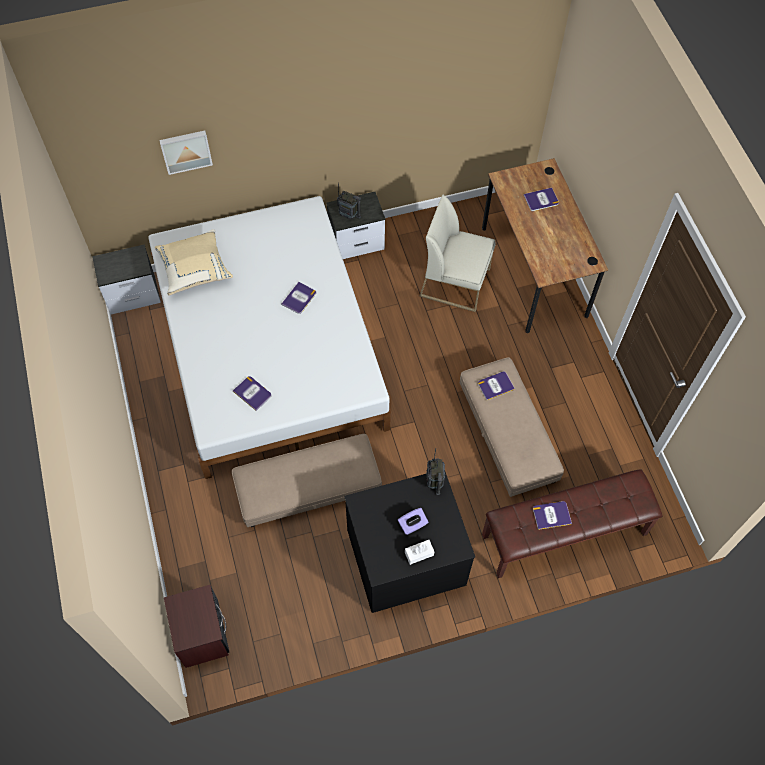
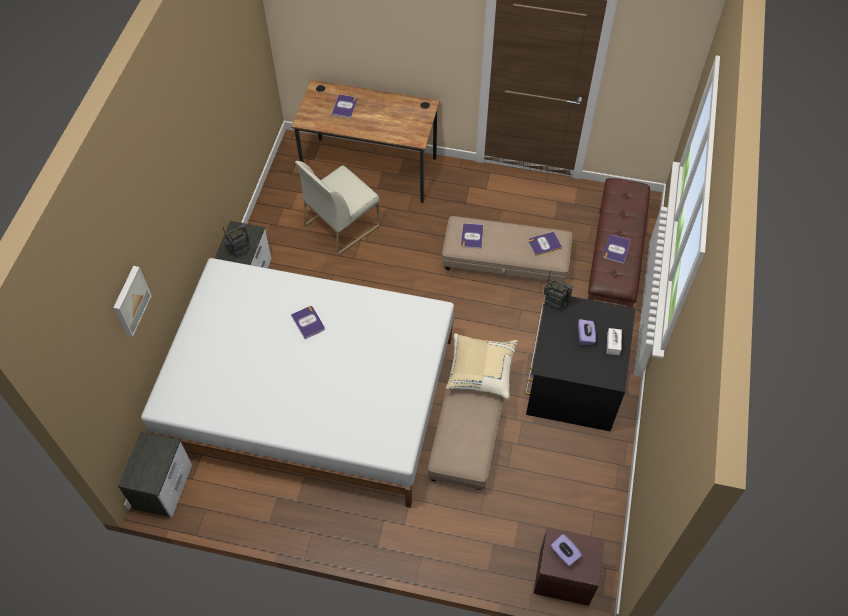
camera: 60 degrees left, 5 degrees down
(190, 610) = (564, 554): none -> purple tissue box
(195, 269) = (213, 393): beige pillow -> beige pillow (480, 372)
(252, 393) = (382, 403): book -> book (544, 244)

